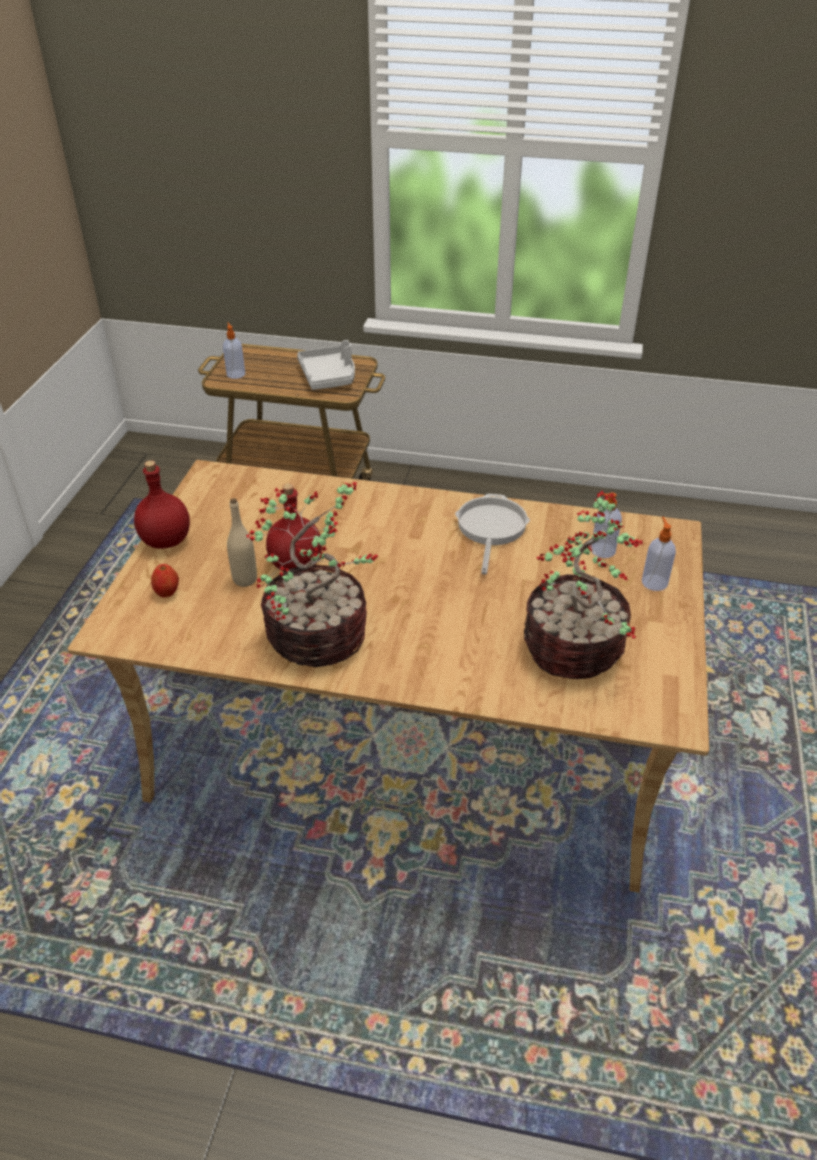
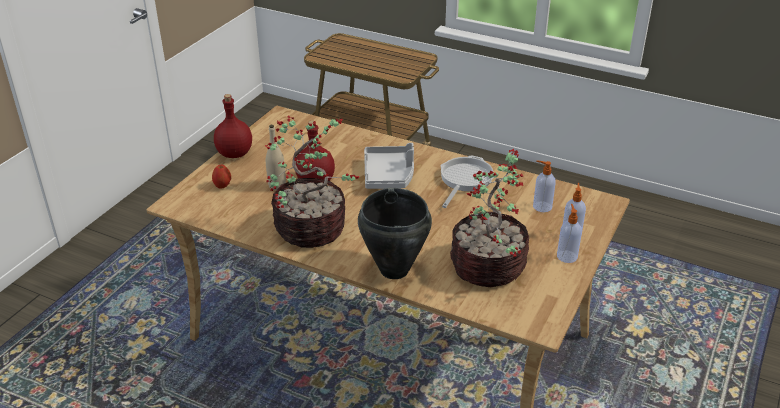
camera: 15 degrees right, 5 degrees down
(235, 374) = (330, 53): soap dispenser -> soap dispenser (566, 256)
(329, 376) = (397, 63): grey tray -> grey tray (389, 175)
(454, 678) = (393, 270): none -> black cooking pot

